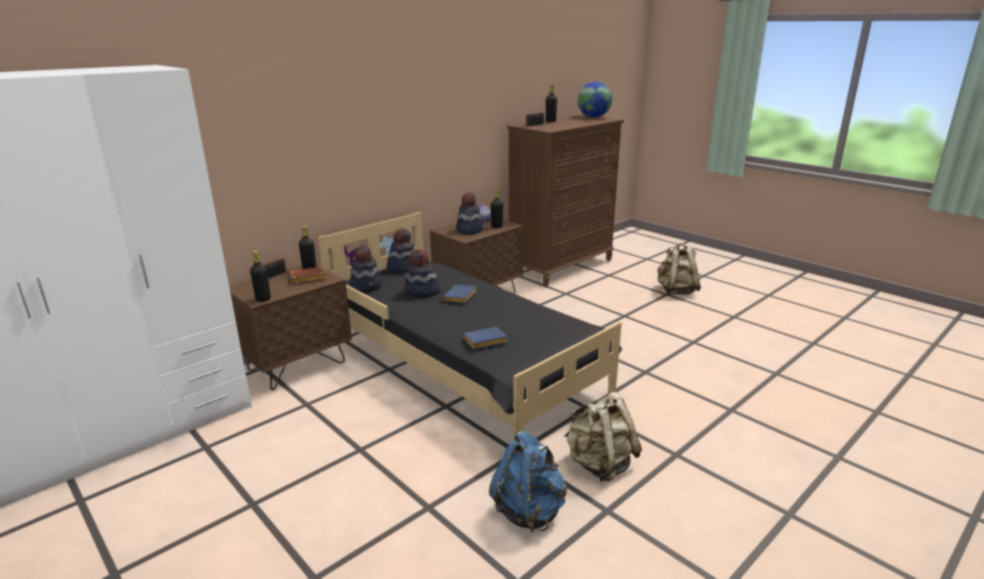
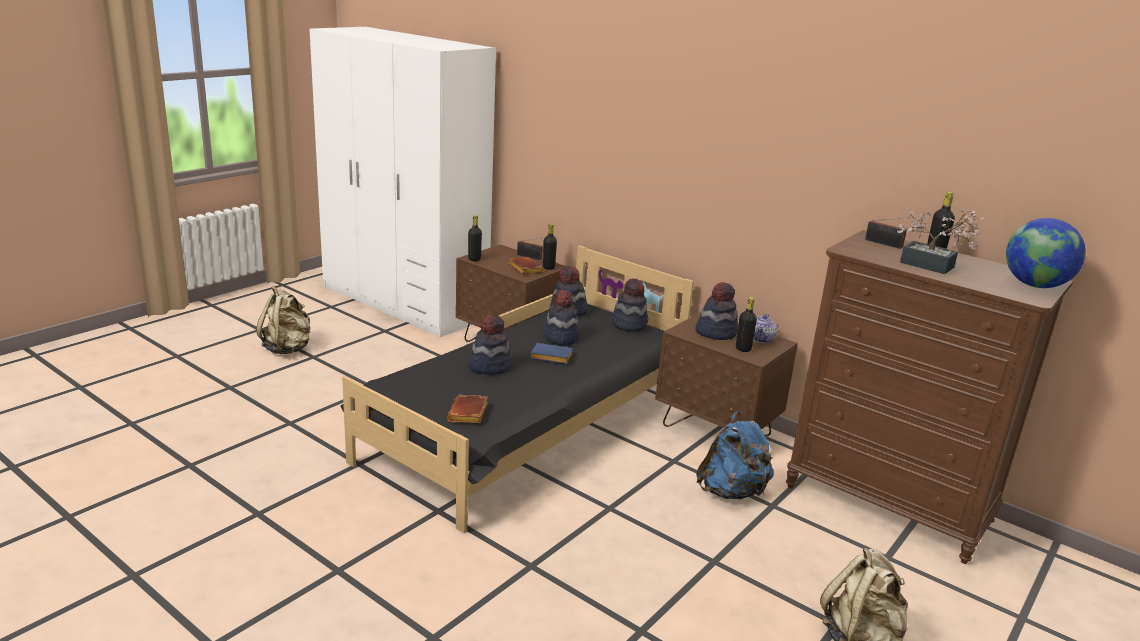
camera: 80 degrees right, 0 degrees up
(475, 320) = (489, 366): none -> hat
(484, 342) = (437, 372): blue book -> none
(529, 511) = (271, 470): blue backpack -> blue backpack (731, 492)
(561, 330) = (469, 414): none -> brown book
(572, 123) = (933, 266): none -> potted plant
(599, 465) = (329, 513): beige backpack -> beige backpack (288, 349)

